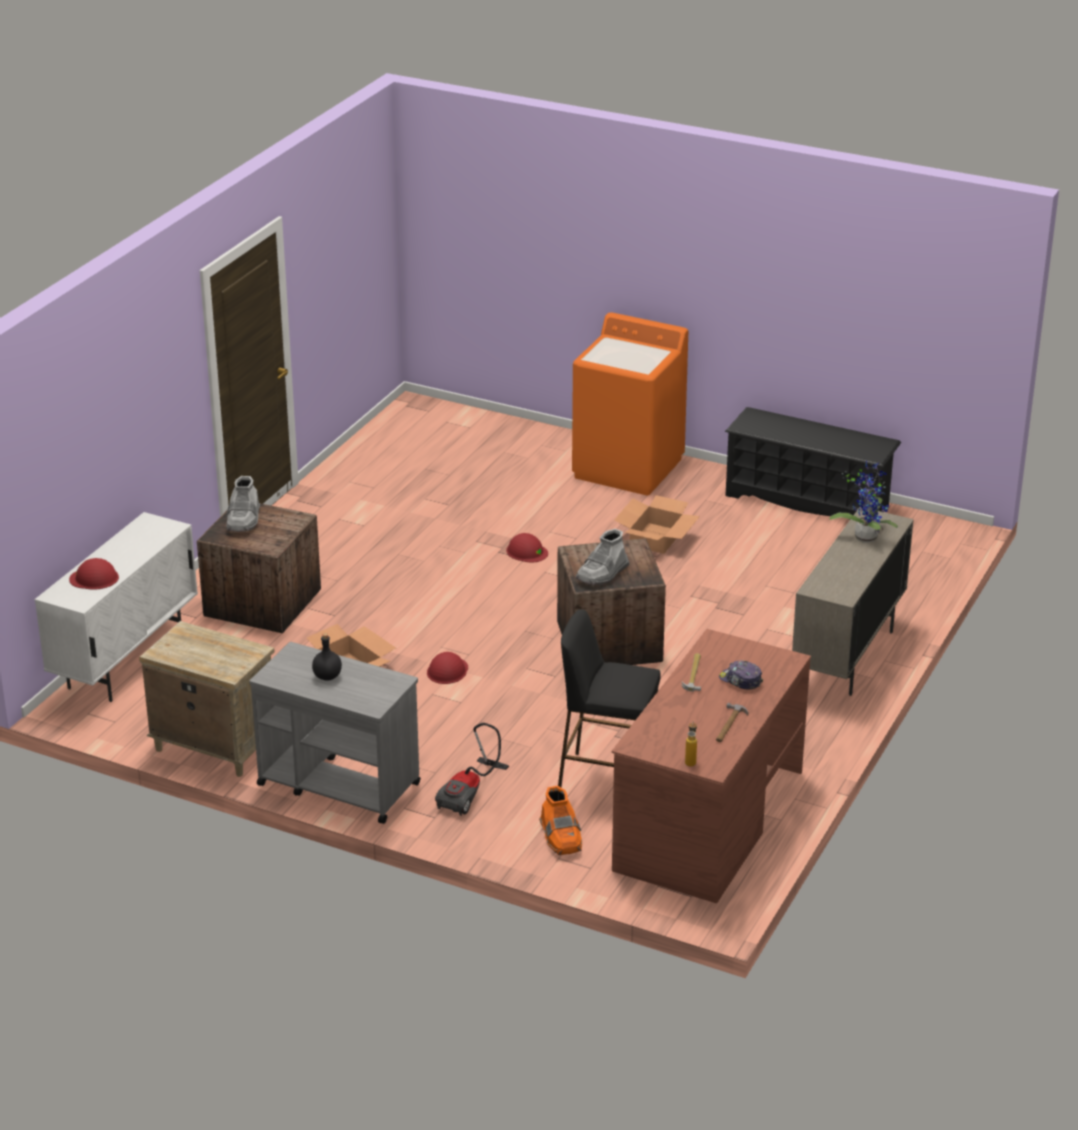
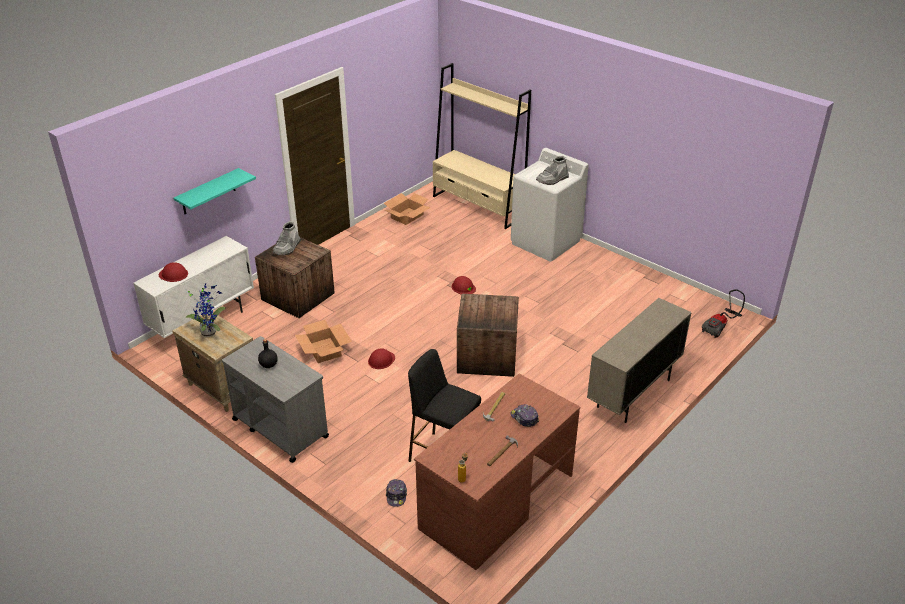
camera: 15 degrees right, 5 degrees up
(122, 439) = (208, 192): none -> turquoise shelf
(471, 794) = (355, 451): vacuum cleaner -> vacuum cleaner (720, 327)
(492, 429) = (478, 206): none -> beige bookcase
(561, 838) = (396, 495): orange boot -> cap
(602, 574) = (480, 317): grey boot -> grey boot (552, 180)
(628, 468) = (546, 242): orange washing machine -> white washing machine
(656, 538) = (544, 290): cardboard box -> cardboard box (407, 216)
(808, 501) = (647, 279): black shoe rack -> none
(865, 536) = (654, 320): potted plant -> potted plant (209, 331)

